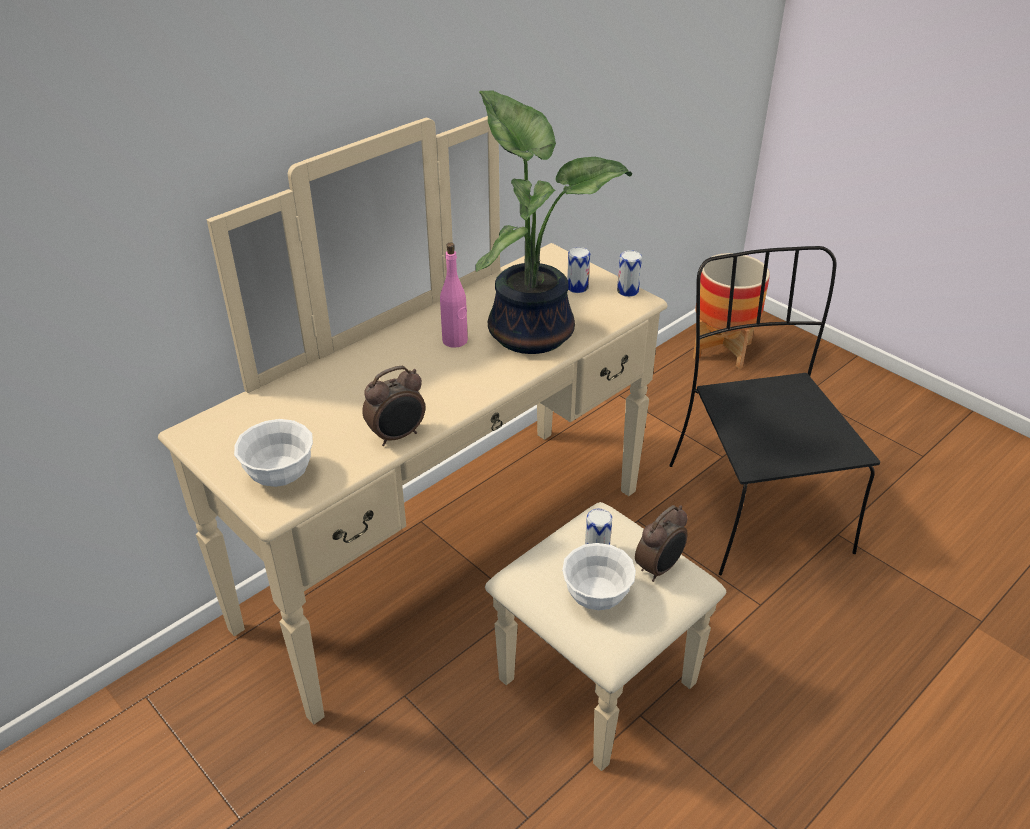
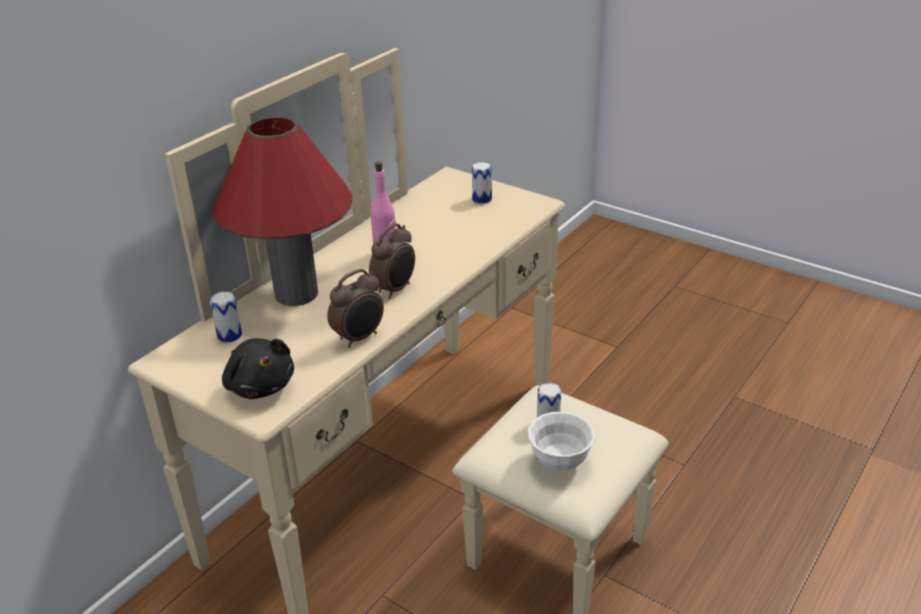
camera: 10 degrees left, 5 degrees down
(280, 476) = (260, 385): white bowl -> black plush toy
(349, 374) = (296, 294): none -> red table lamp
(532, 330) = (453, 238): potted plant -> none
(627, 291) = (527, 197): can -> can (229, 335)
(659, 568) = (608, 429): alarm clock -> alarm clock (395, 289)
(722, 350) = (593, 259): planter -> none
(754, 504) = (656, 382): black chair -> none

